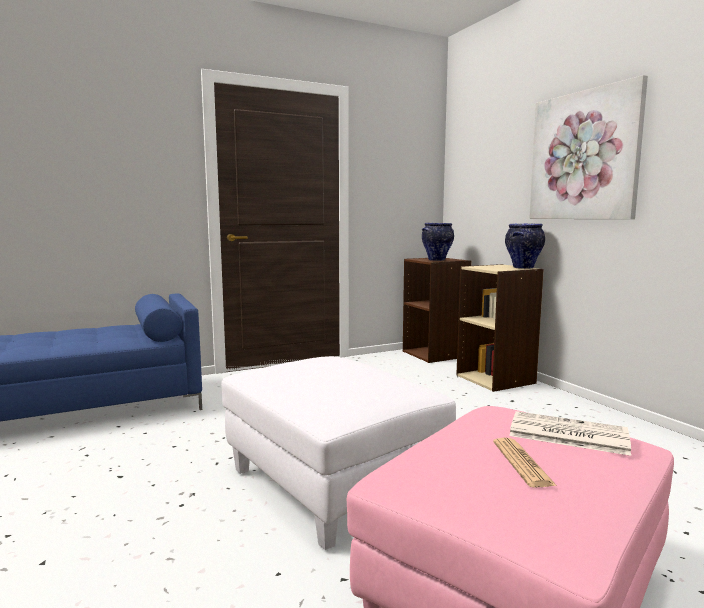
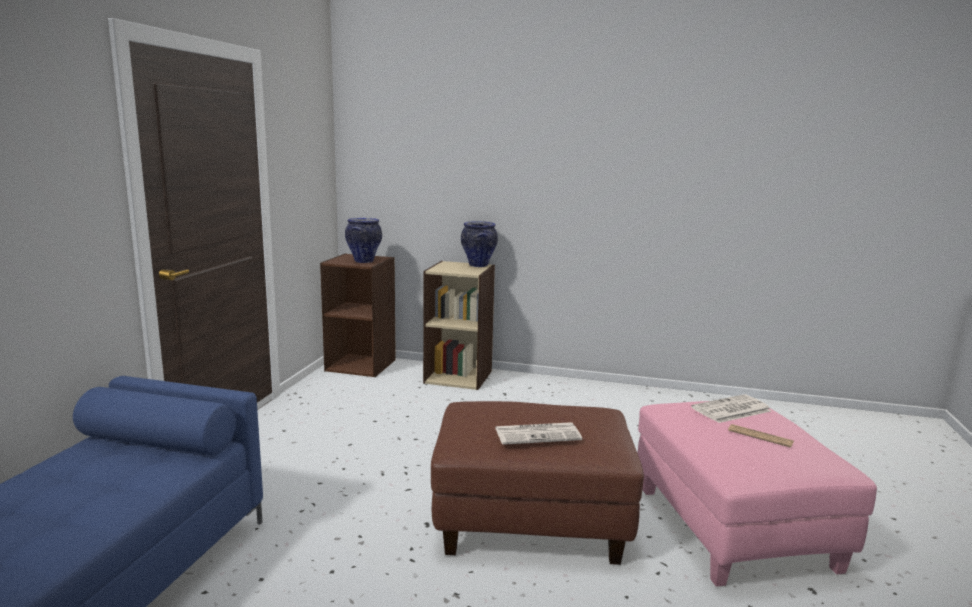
camera: 50 degrees left, 5 degrees up
(310, 382) = (538, 434): none -> newspaper
(333, 485) = (532, 522): white ottoman -> brown ottoman
(583, 156) = (530, 162): picture -> none

